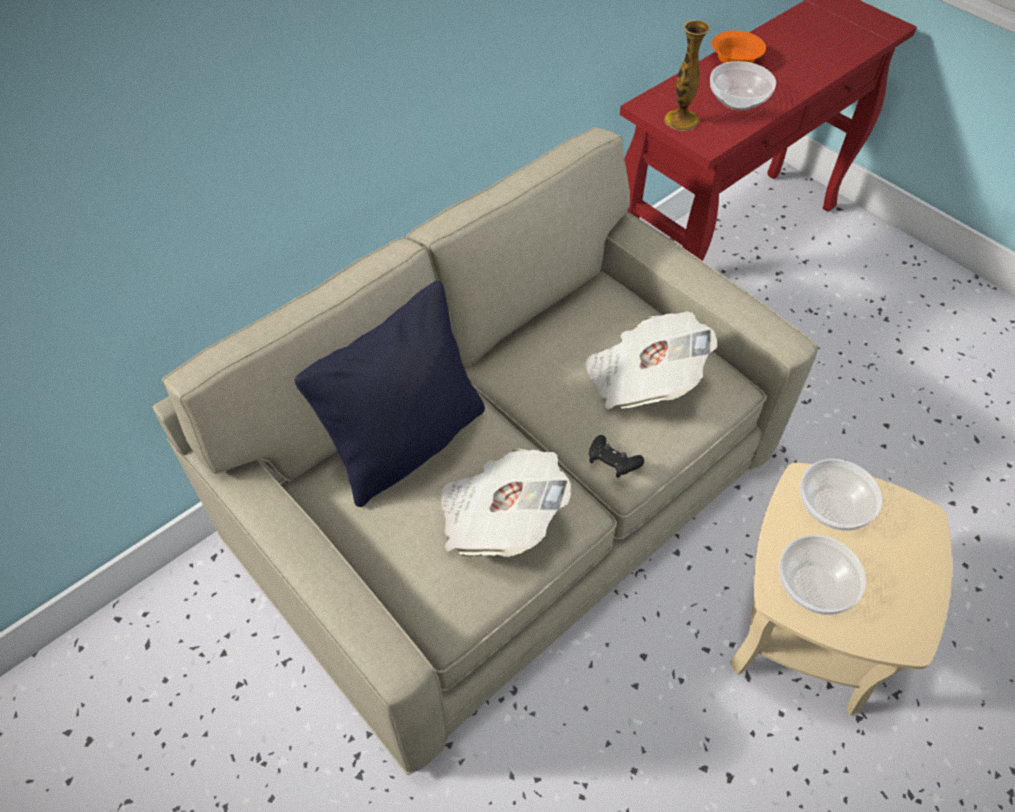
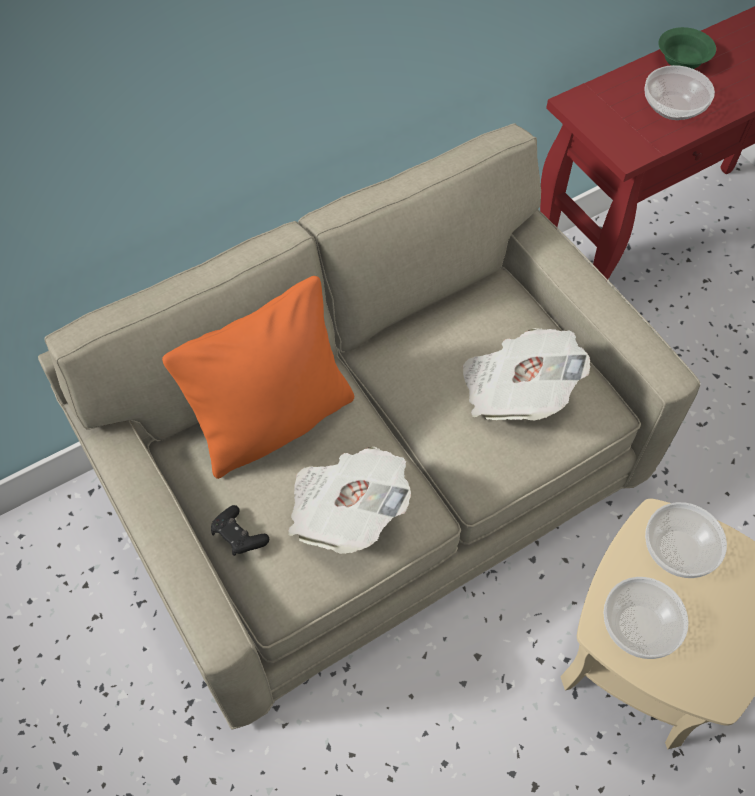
camera: 10 degrees right, 5 degrees up
(408, 443) = (274, 421): black pillow -> orange pillow
(612, 463) = (467, 472): black game controller -> black game controller (239, 536)
(681, 120) = (607, 123): vase -> none
(734, 58) = (682, 58): orange bowl -> green bowl

